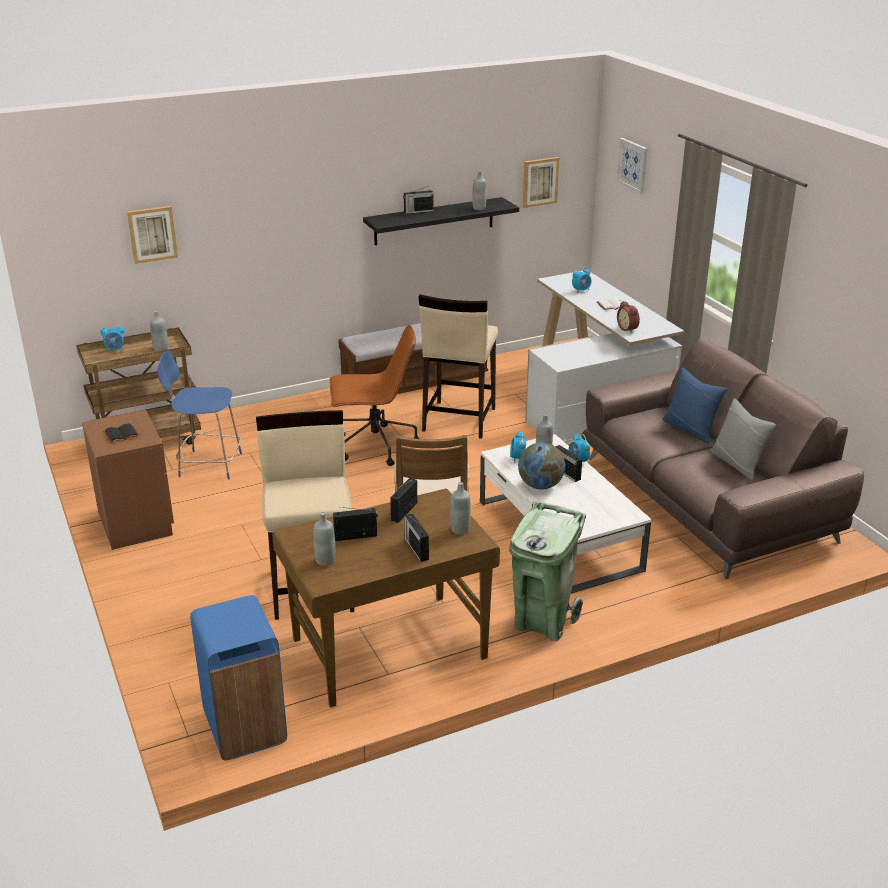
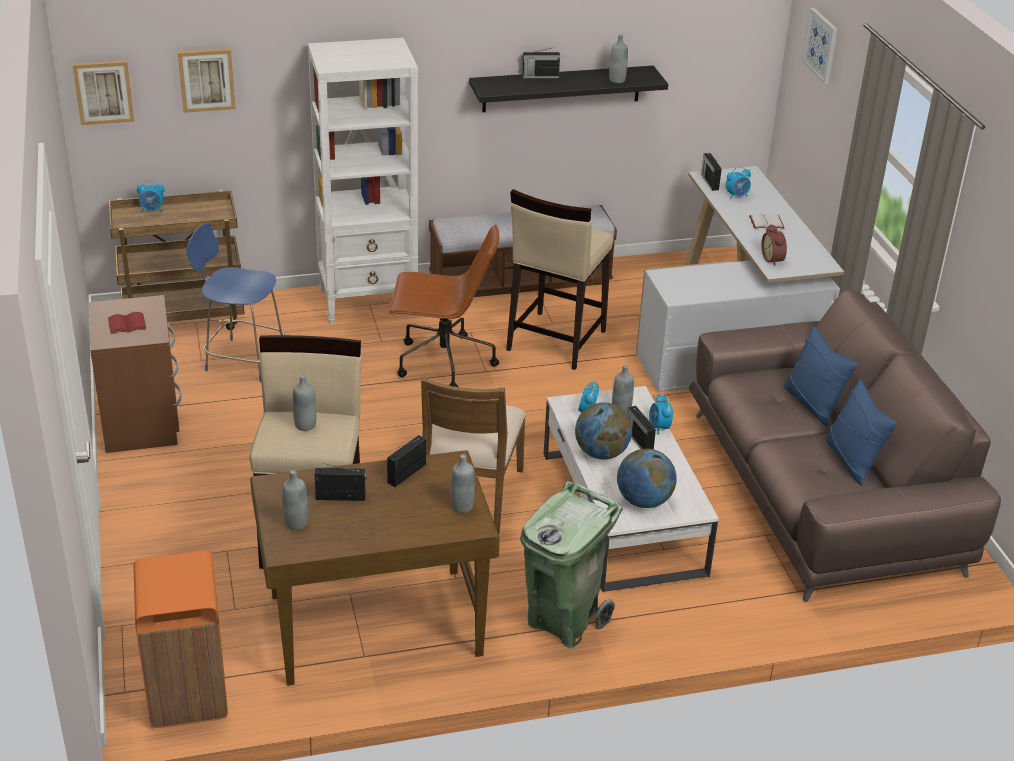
camera: 10 degrees right, 5 degrees up
(121, 434) = (127, 324): black book -> red book
(161, 349) = (204, 216): grey bottle -> grey bottle (305, 425)
(244, 728) = (186, 694): blue trash can -> orange trash can
(299, 411) = (369, 302): none -> white bookcase
(416, 548) = (403, 523): radio -> radio (709, 182)
(540, 182) = (706, 50): picture -> picture (103, 92)
(588, 515) = (644, 501): none -> globe
(737, 463) = (852, 460): grey pillow -> blue pillow

